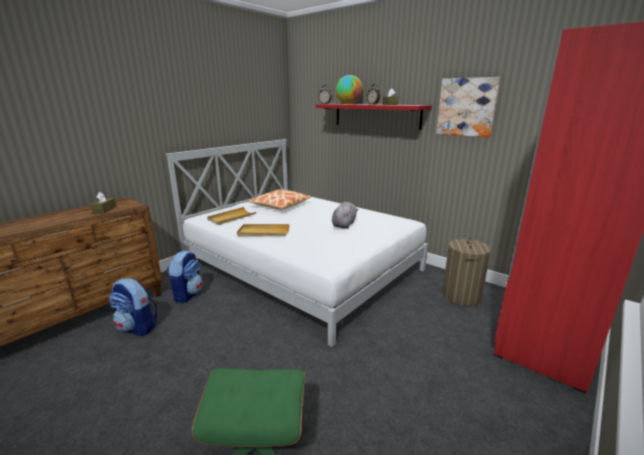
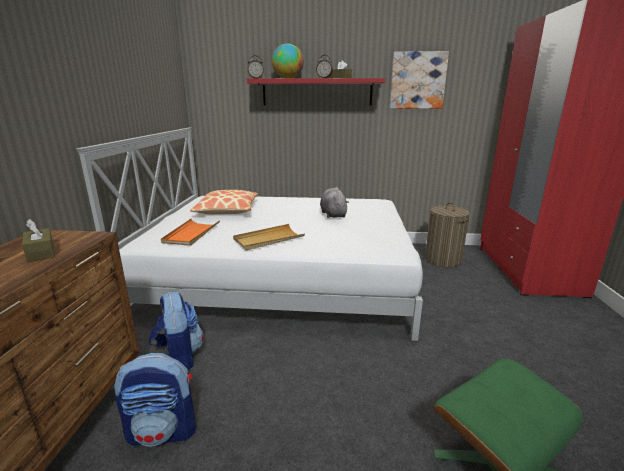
camera: 35 degrees left, 0 degrees up
(231, 217) = (191, 234): beige tray -> orange tray

